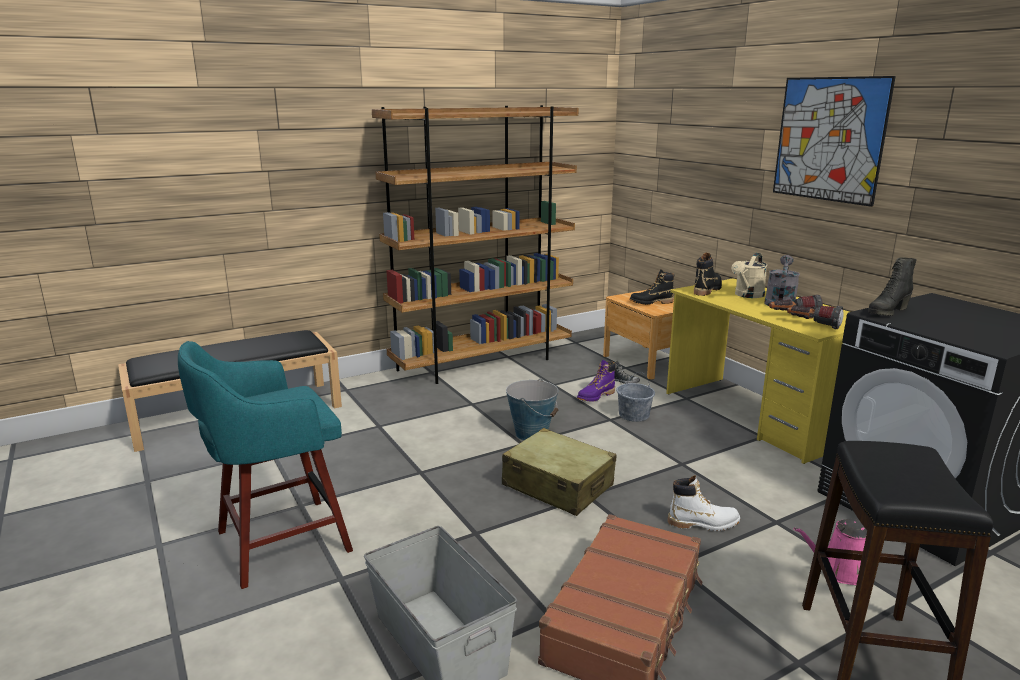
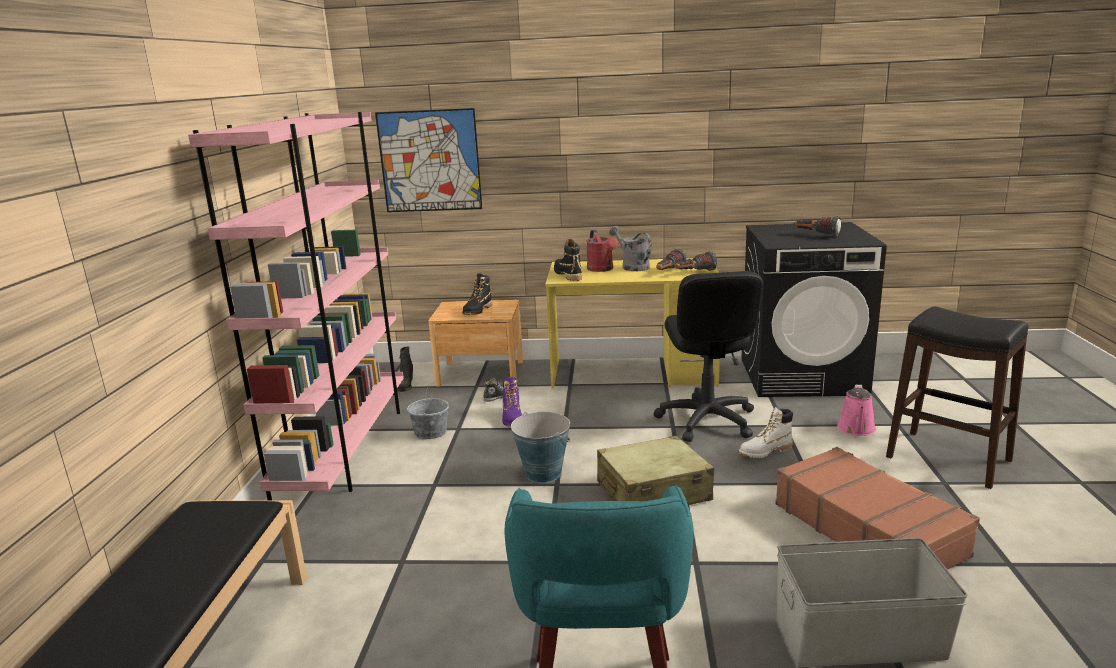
camera: 55 degrees left, 0 degrees up
(482, 363) = (345, 448): brown bookcase -> pink bookcase
(634, 415) = (570, 415): grey bucket -> grey bucket (430, 432)
(703, 523) = (765, 451): white boot -> white boot turned 150 degrees counterclockwise
(719, 477) = (706, 420): none -> black office chair
(747, 295) = (602, 269): beige watering can -> red watering can
(829, 139) = (632, 119): picture -> picture (429, 161)
(887, 312) = (775, 241): black boot -> black boot (405, 386)
(963, 323) = (816, 235): none -> flashlight

